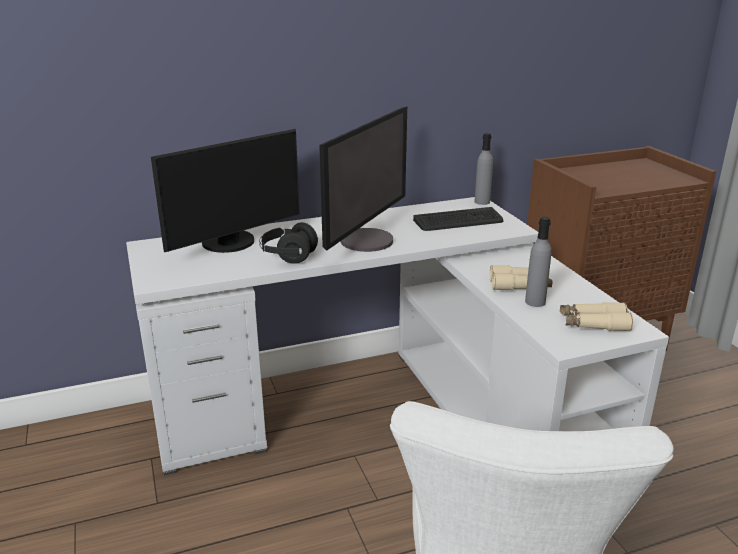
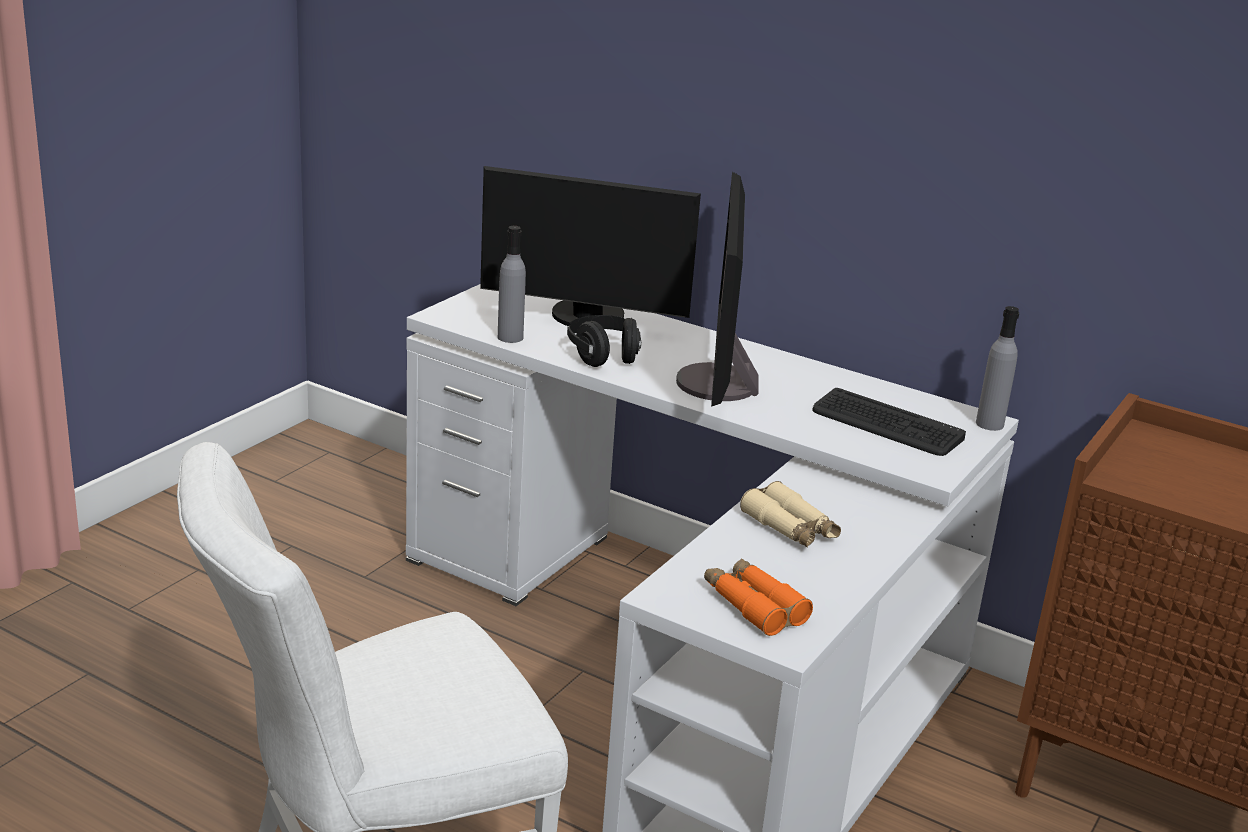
camera: 50 degrees right, 0 degrees up
(365, 240) = (719, 384): monitor -> monitor turned 105 degrees clockwise
(535, 302) = (756, 550): grey bottle -> grey bottle (510, 337)
(593, 324) = (754, 605): beige binoculars -> orange binoculars

